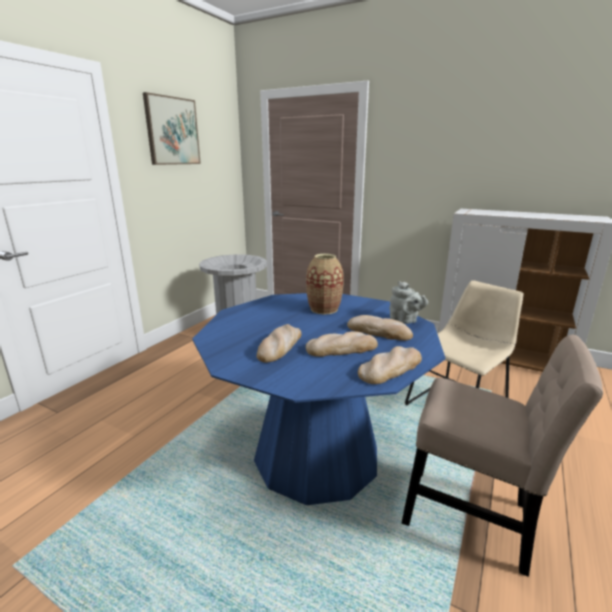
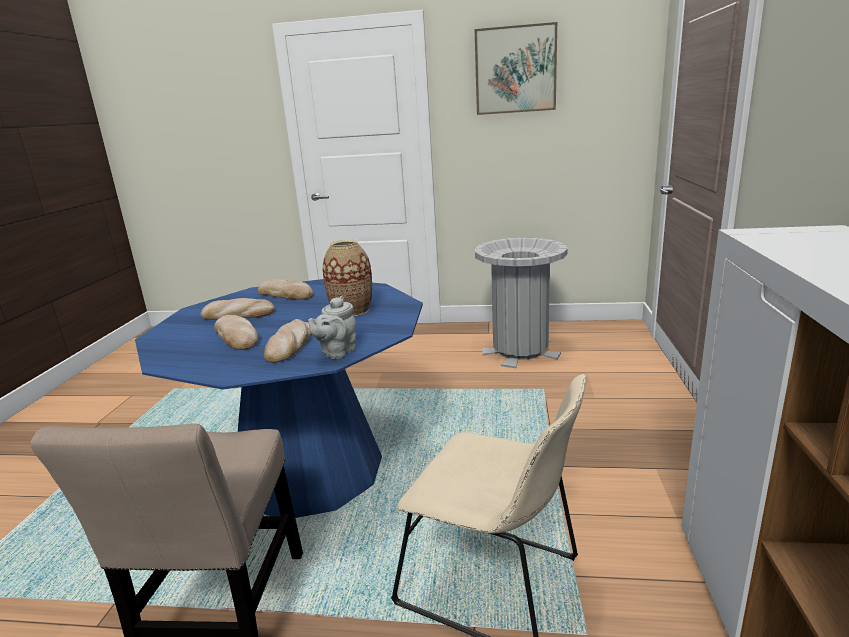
camera: 70 degrees right, 0 degrees up
(390, 368) = (190, 363): bread -> bread (286, 294)

